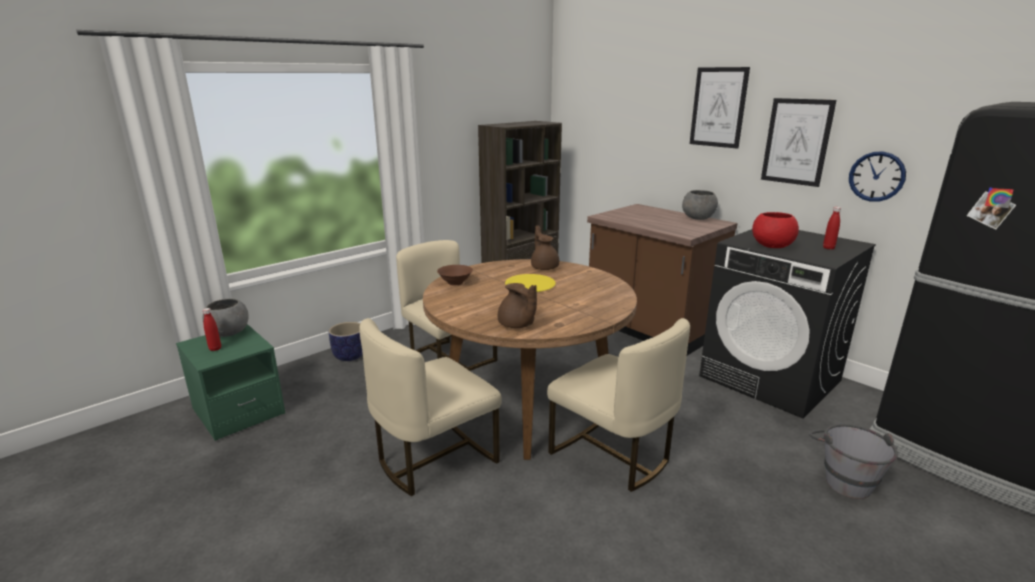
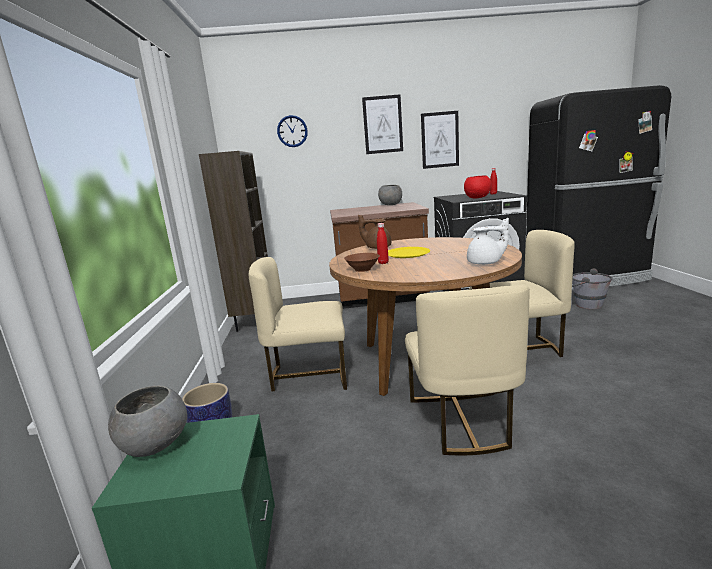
camera: 50 degrees left, 5 degrees down
(215, 349) = (188, 464): red bottle -> red bottle (383, 263)
(517, 325) = (485, 263): brown teapot -> white teapot
(876, 176) = (487, 152): wall clock -> wall clock (292, 131)

